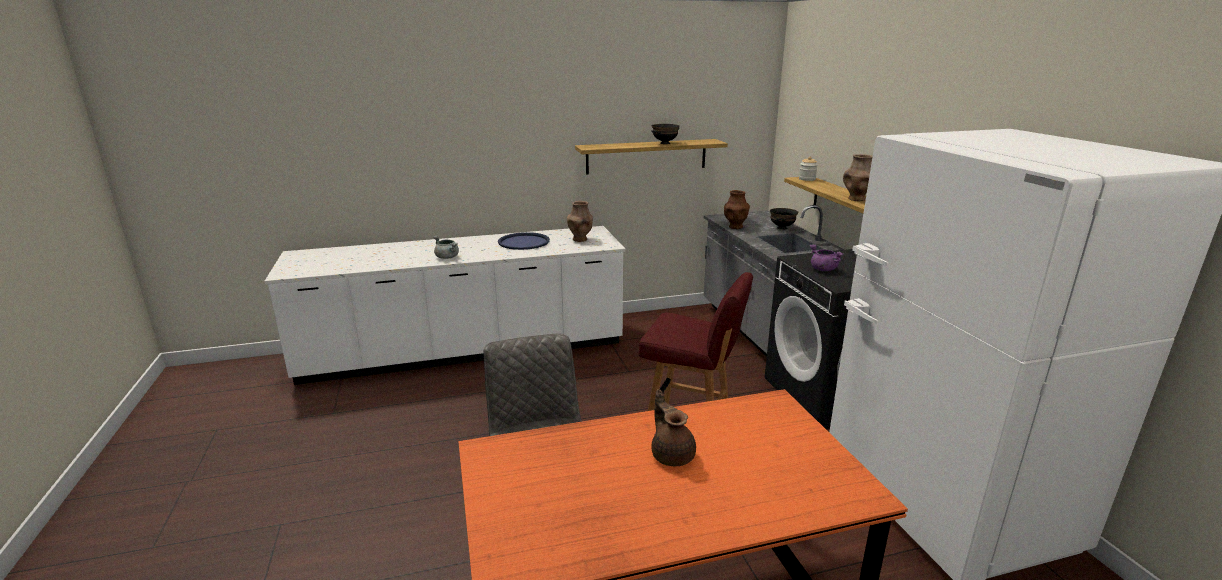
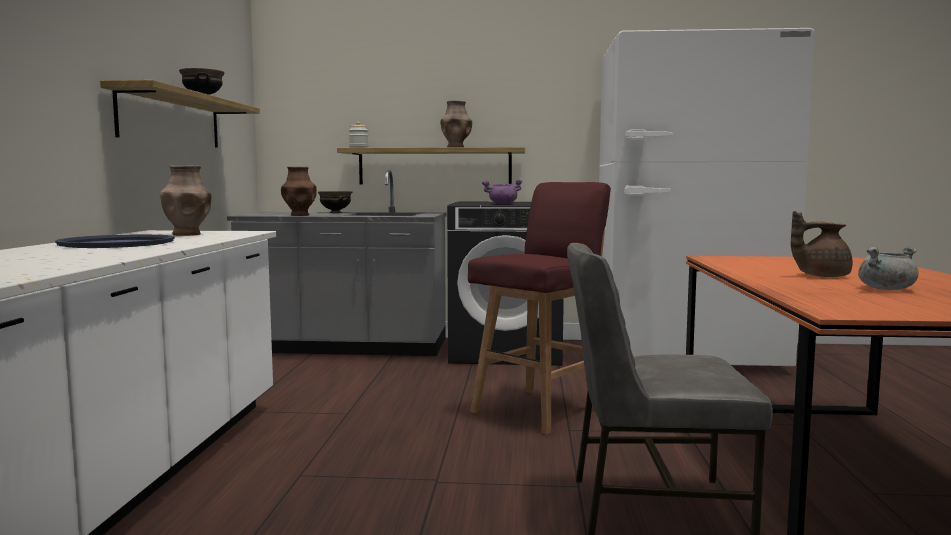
camera: 70 degrees left, 15 degrees down
(448, 257) = (71, 262): grey cooking pot -> grey cooking pot (886, 289)

